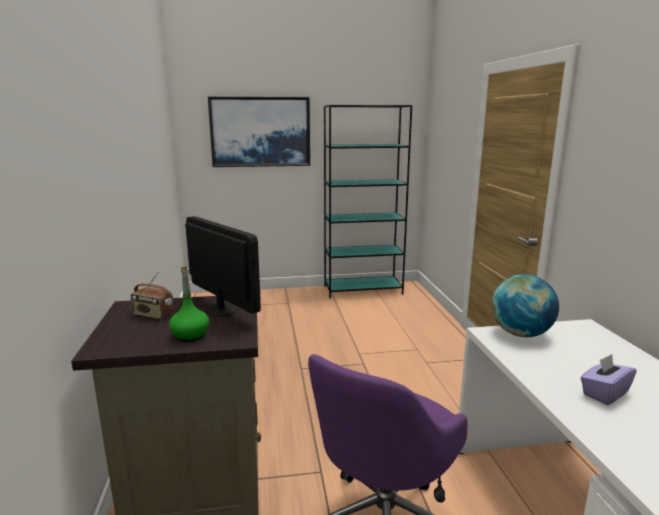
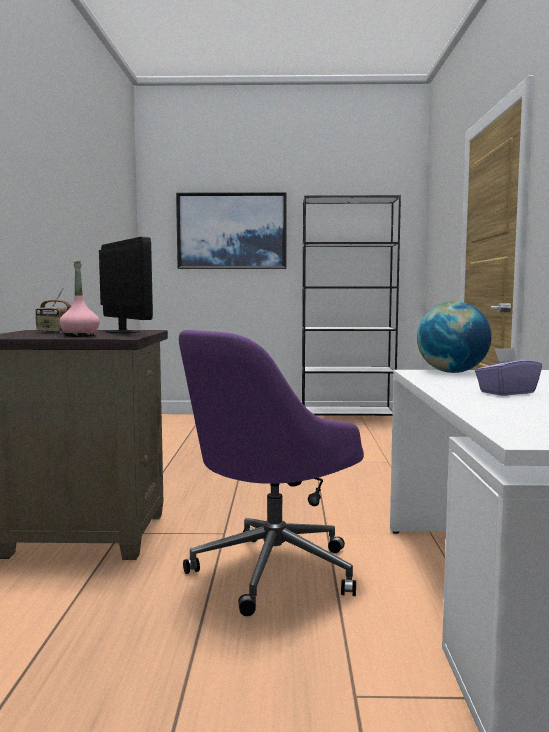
camera: 10 degrees right, 10 degrees down
(190, 335) = (80, 336): green bottle -> pink bottle
(363, 290) = (347, 419): turquoise bookcase -> white bookcase

